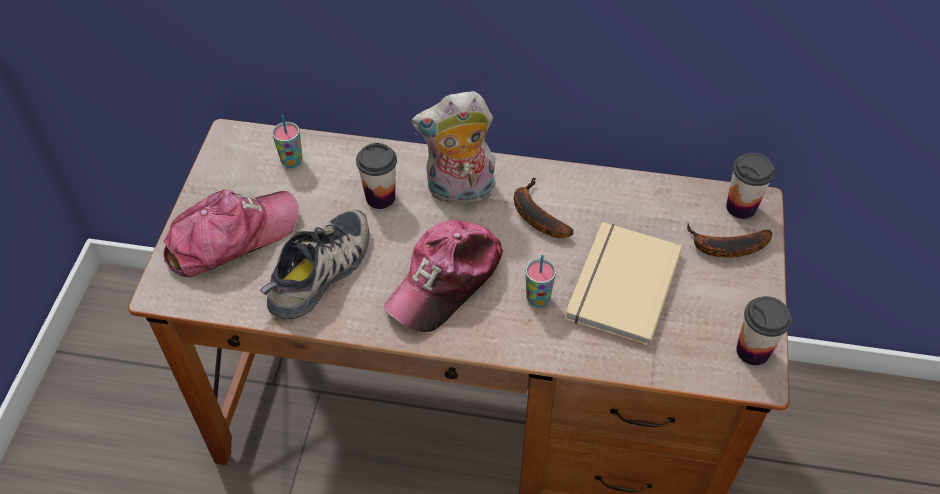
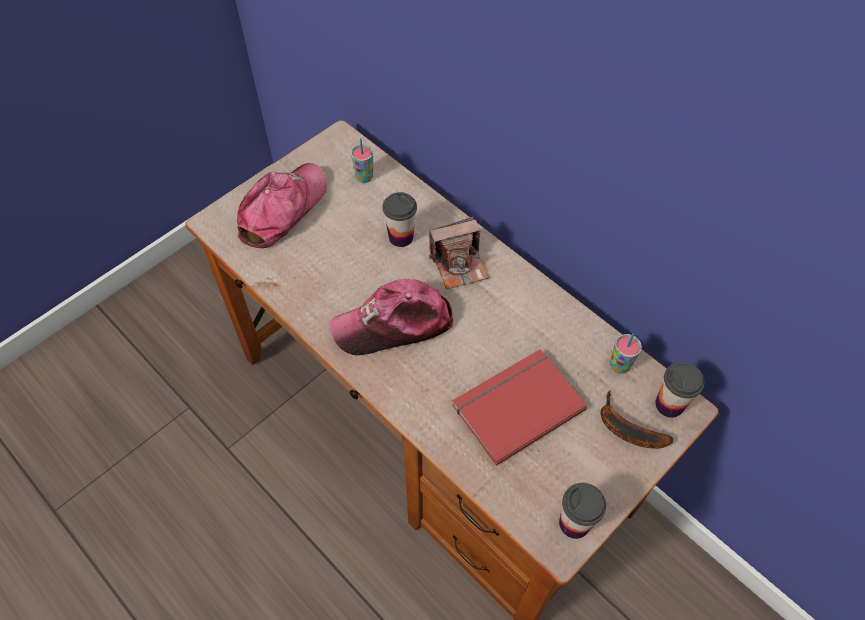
camera: 35 degrees right, 5 degrees up
(231, 237) = (282, 209): cap -> cap turned 60 degrees counterclockwise
(322, 272) = (318, 269): shoe -> none
(459, 192) = (459, 264): plush toy -> camera
(535, 215) = (499, 314): banana -> none
(538, 299) = (446, 378): cup -> cup (619, 366)
(619, 285) = (515, 405): beige book -> red book

